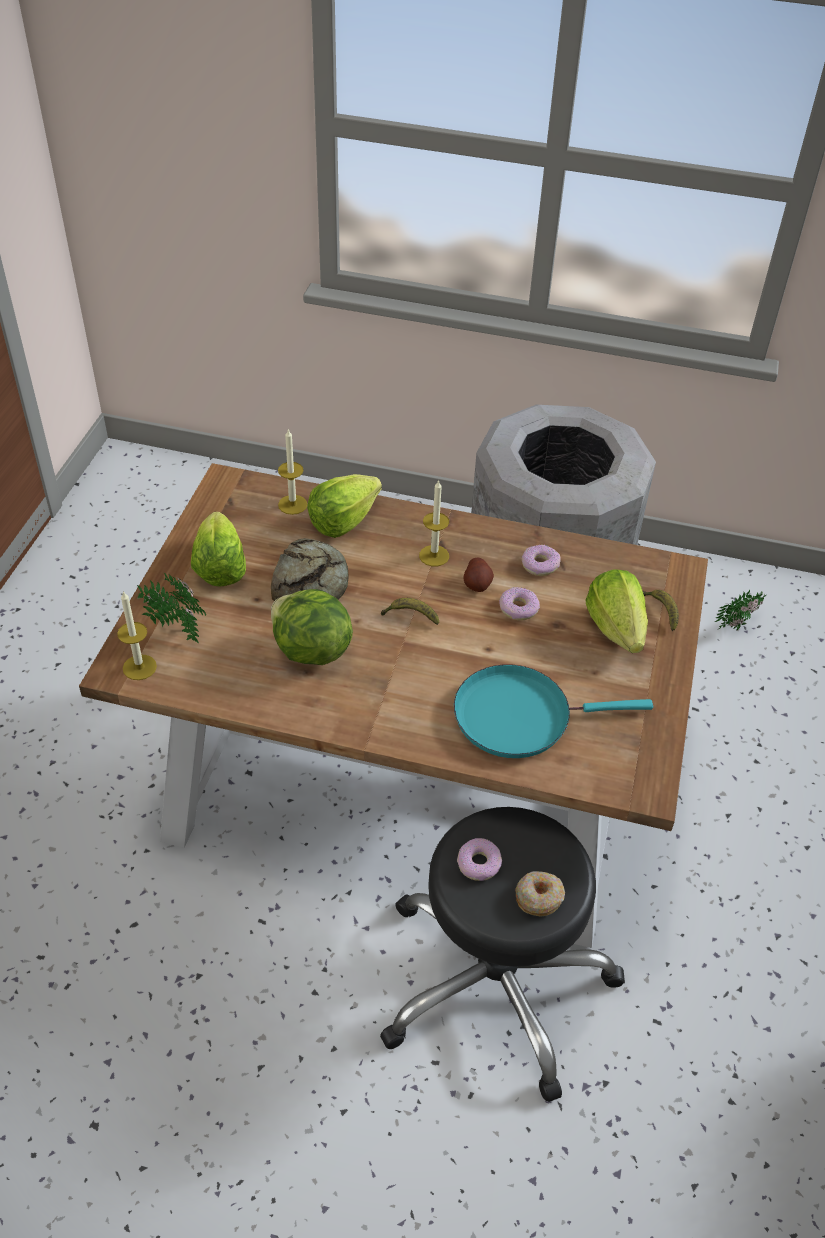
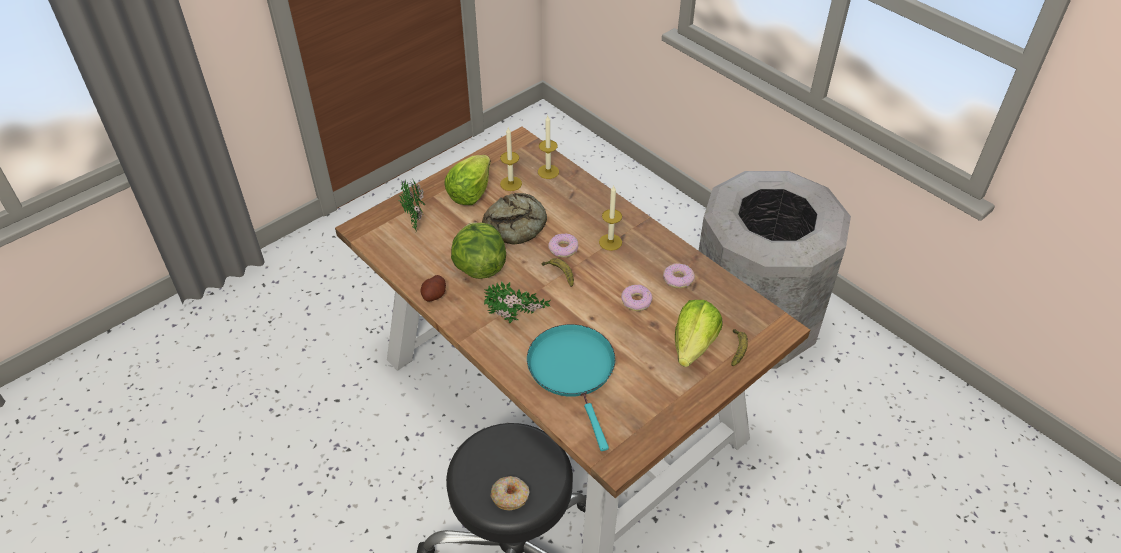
camera: 35 degrees right, 0 degrees up
(139, 667) = (375, 232): candle -> candle (511, 183)
(343, 521) = (570, 195): lettuce -> none
(477, 584) = (623, 273): potato -> potato (434, 295)
(479, 864) = (491, 455): donut -> donut (563, 249)
(520, 716) = (573, 370): turquoise frying pan -> turquoise frying pan turned 45 degrees clockwise
(739, 625) = (896, 413): potted plant -> potted plant (517, 320)

